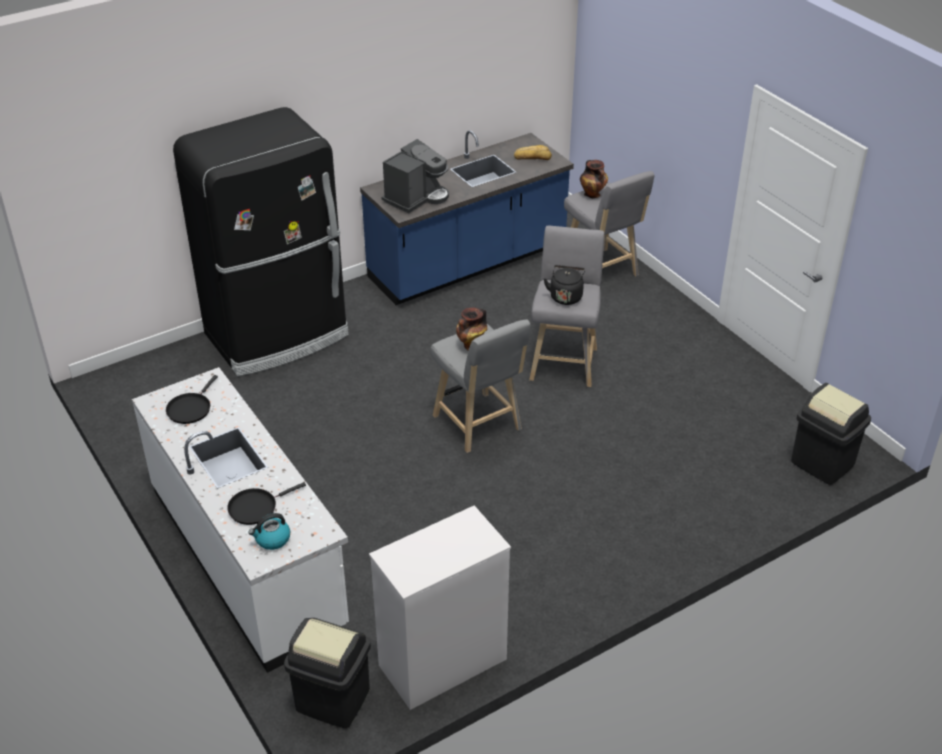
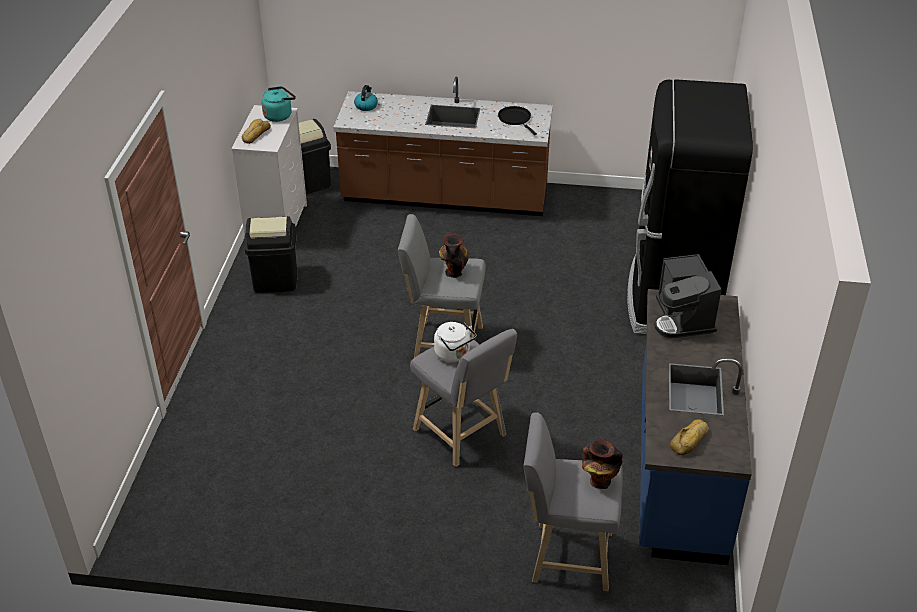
camera: 130 degrees right, 0 degrees up
(248, 557) = (445, 197): white counter -> brown counter
(255, 507) = (397, 110): black frying pan -> none
(402, 556) = (279, 115): none -> turquoise kettle
(463, 546) = (255, 134): none -> bread
(566, 296) = (454, 354): black kettle -> white kettle
(822, 463) = (164, 503): black trash can -> black trash can (275, 280)

